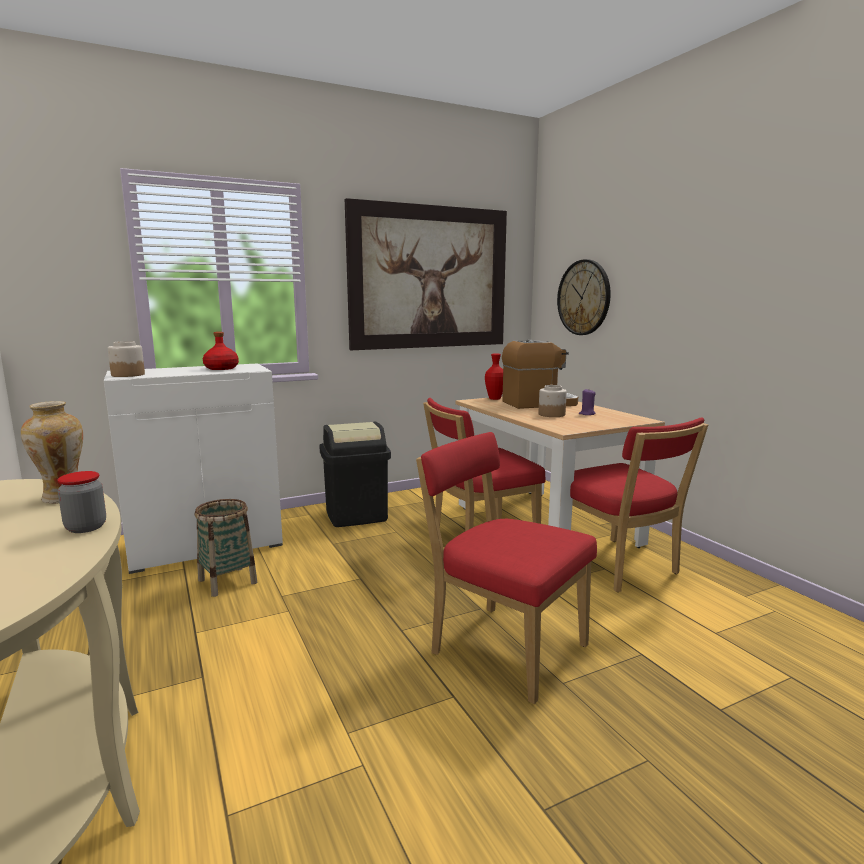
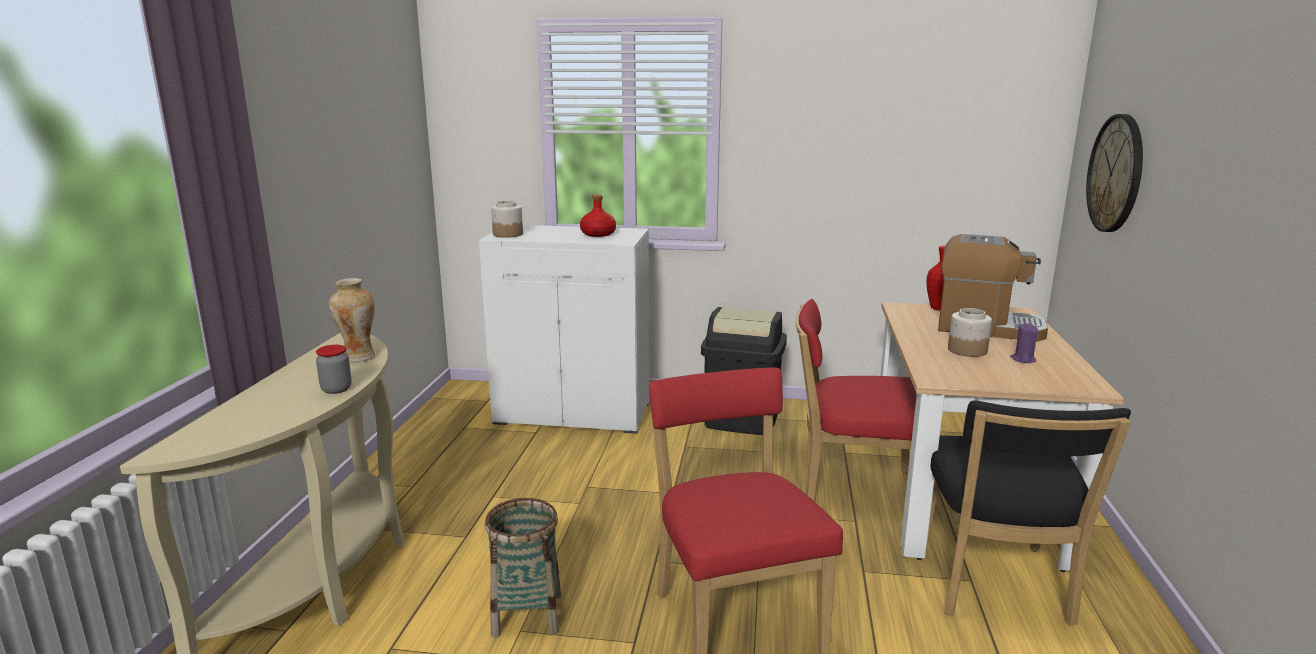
camera: 35 degrees right, 5 degrees up
(227, 581) = (557, 456): basket -> basket (527, 614)
(429, 278) = (892, 129): picture -> none
(619, 567) = (994, 586): red chair -> black chair

